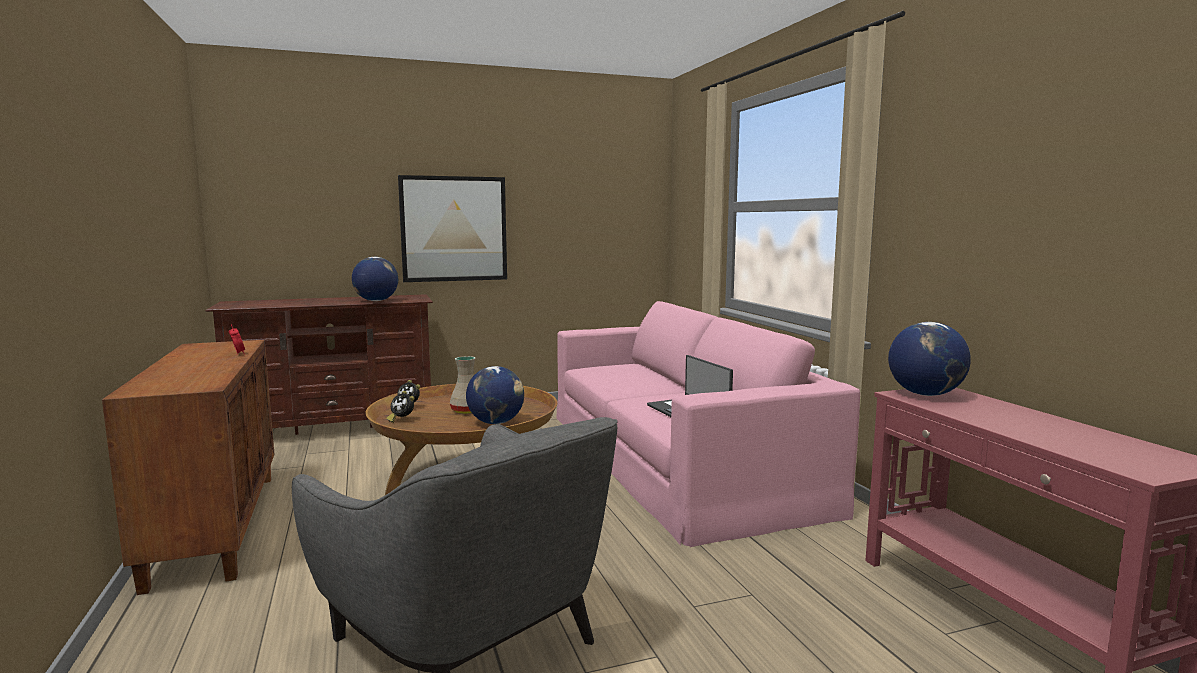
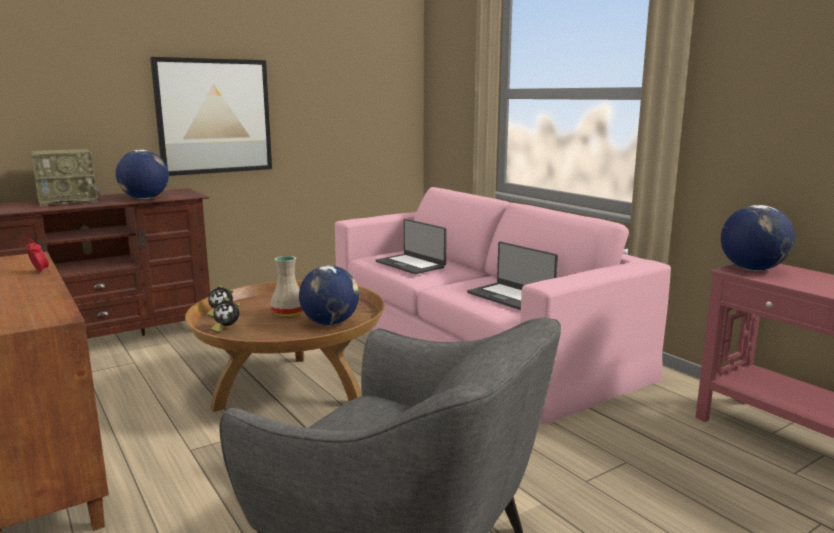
camera: 15 degrees left, 5 degrees up
(314, 300) = (69, 201): none -> radio
(617, 376) = (411, 264): none -> laptop

